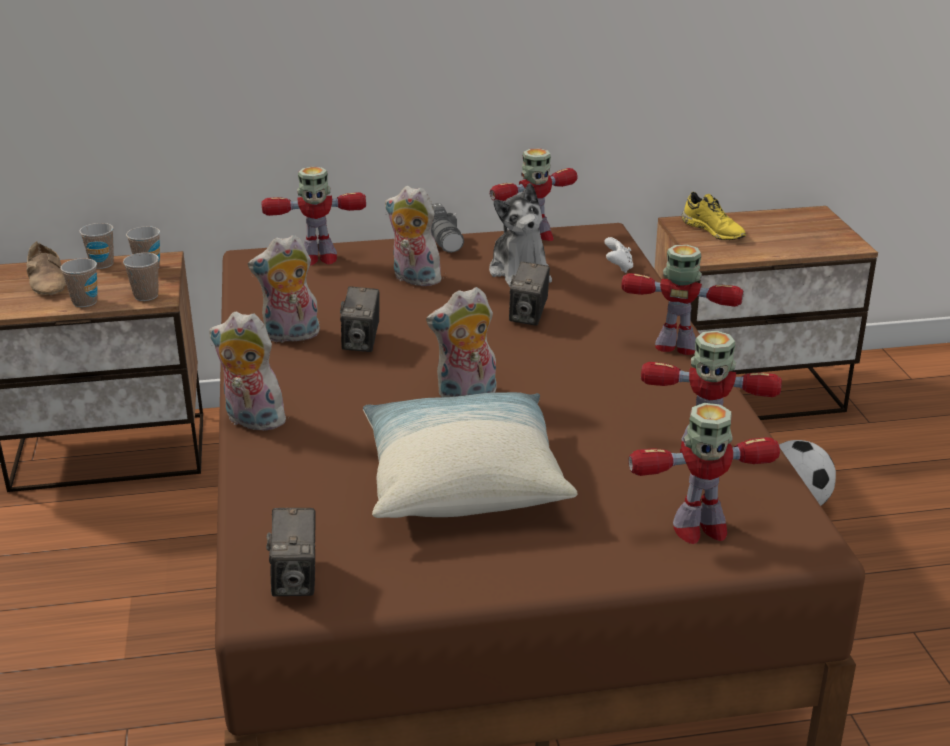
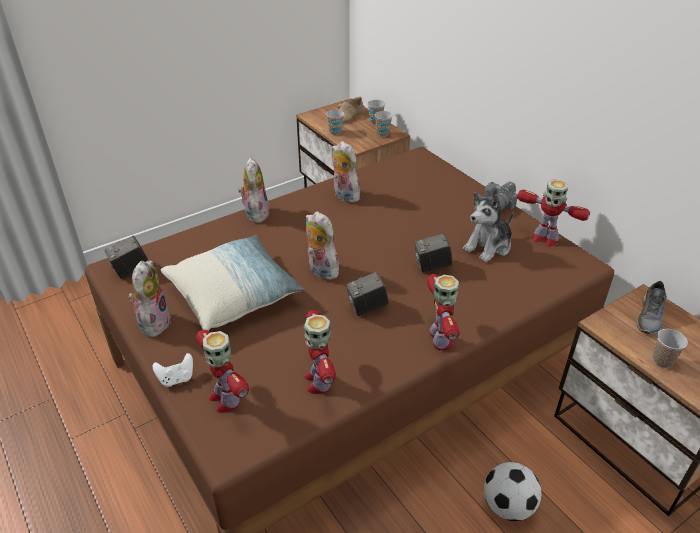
camera: 65 degrees right, 10 degrees up
(146, 296) = (354, 144): cup -> cup (662, 361)
(318, 258) = (437, 174): toy robot -> none
(361, 342) = (354, 218): camera -> camera (367, 307)
(413, 279) = (441, 212): plush toy -> plush toy (153, 322)
(618, 267) = (536, 285): white game controller -> white game controller (176, 379)
(714, 231) = (650, 317): yellow shoe -> grey shoe

